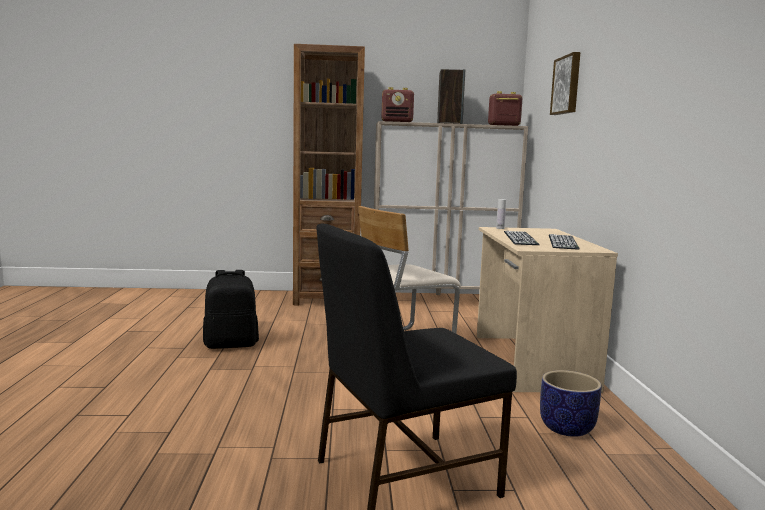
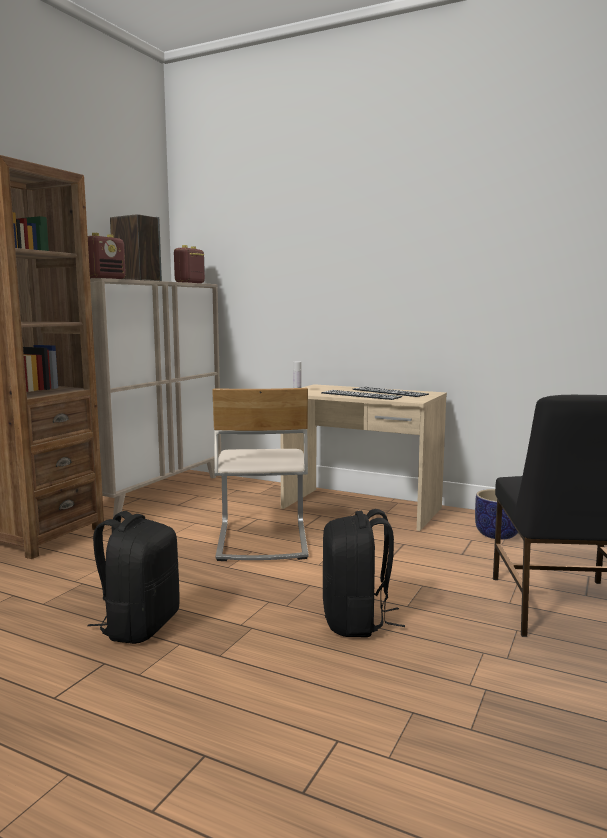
camera: 60 degrees left, 0 degrees up
(288, 396) = (356, 621): none -> black backpack
(567, 85) = (298, 246): picture -> none

